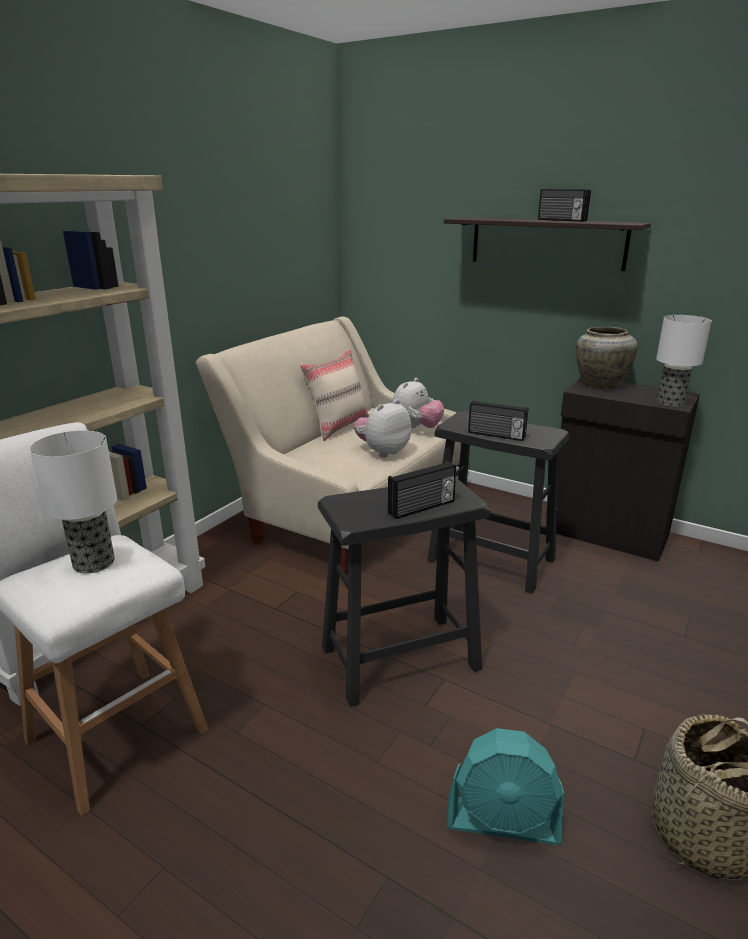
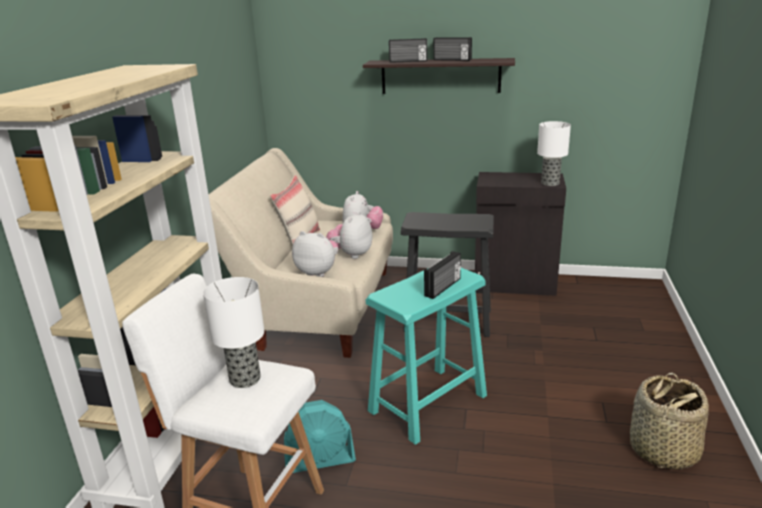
camera: 20 degrees left, 0 degrees up
(329, 464) = (318, 272): none -> plush toy
(401, 658) = (428, 403): black stool -> turquoise stool
(496, 435) = (448, 226): radio -> radio (408, 61)
(503, 821) = (553, 480): turquoise fan -> turquoise fan (320, 460)
(600, 384) = (496, 176): beige vase -> none

